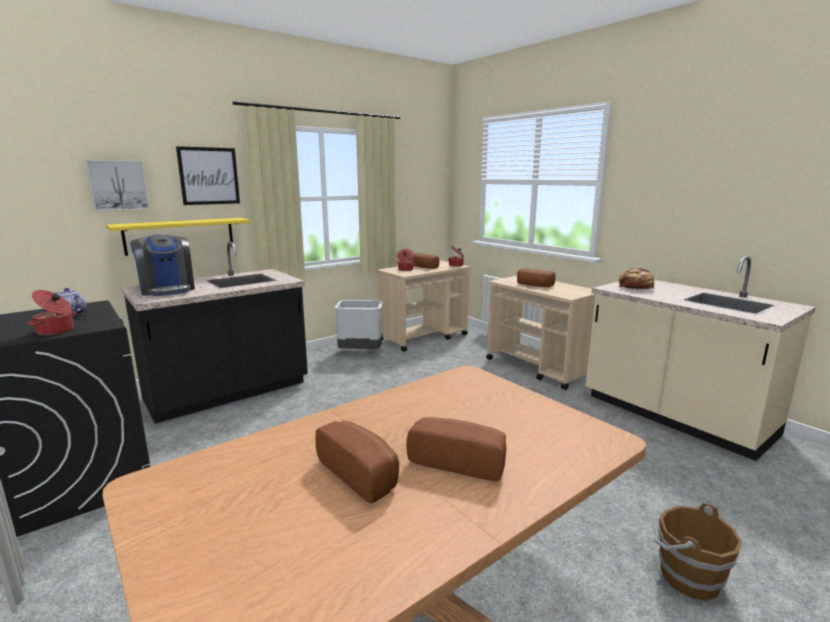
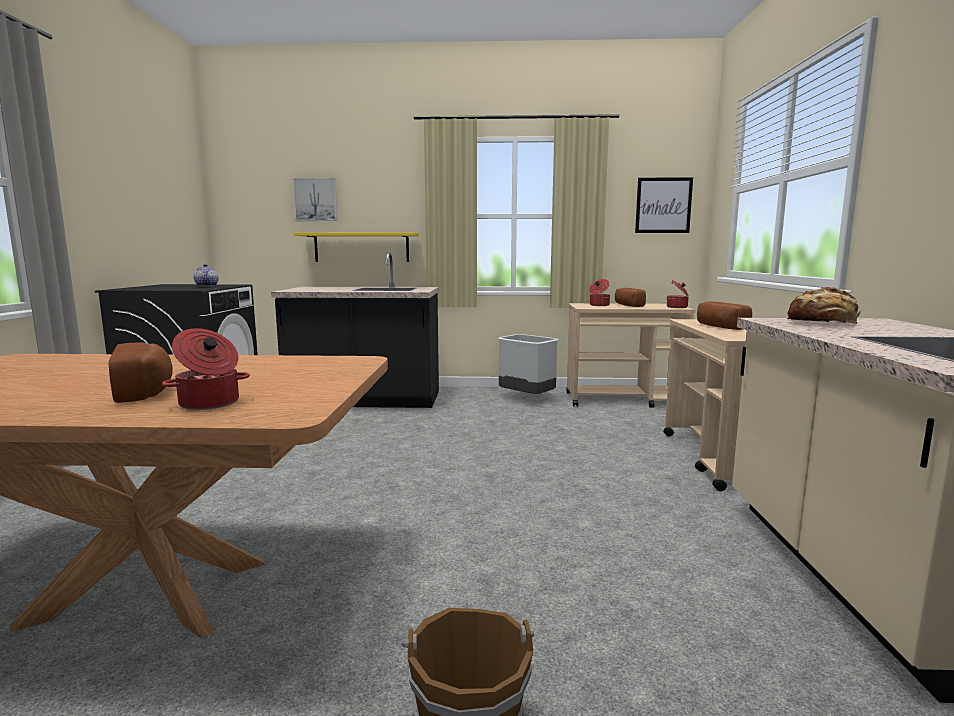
camera: 40 degrees right, 5 degrees down
(56, 331) = (168, 289): cooking pot -> cooking pot (209, 404)
(167, 289) = (319, 288): coffee machine -> none
(209, 176) = (392, 191): picture -> picture (663, 205)
(361, 473) = (87, 379): bread -> none

